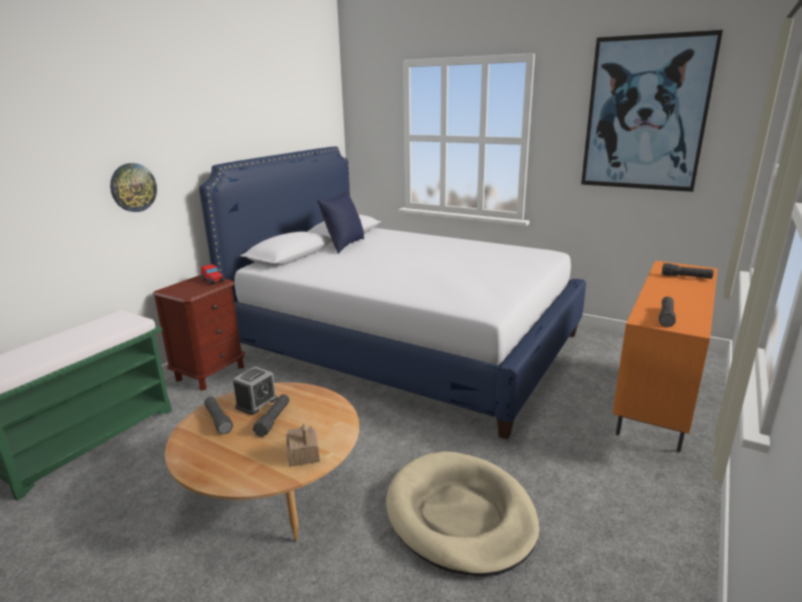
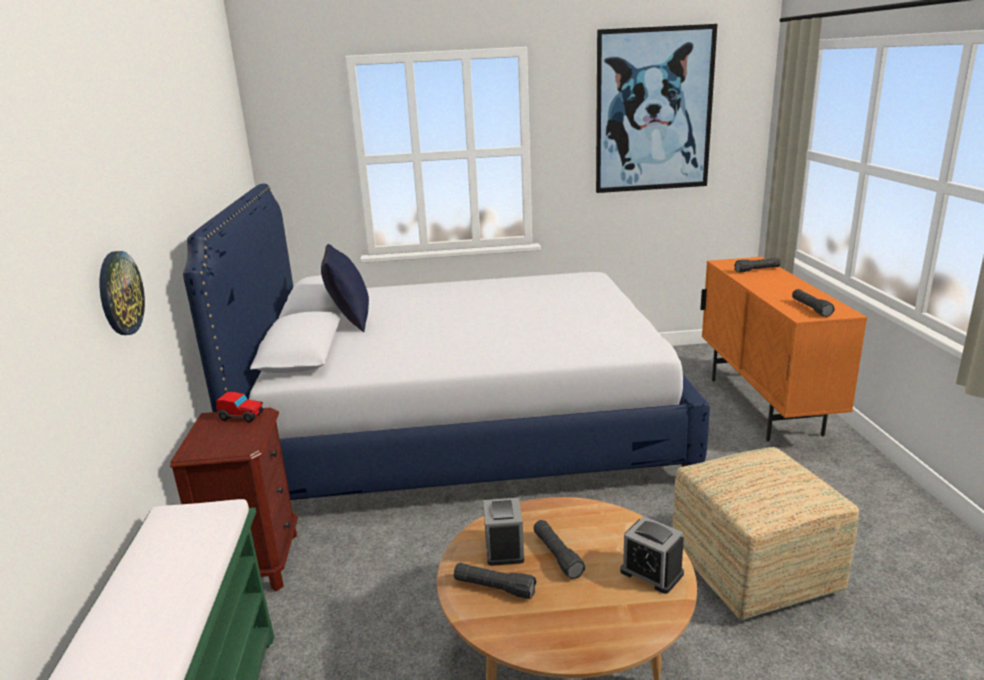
camera: 35 degrees left, 0 degrees up
(303, 455) = (651, 572): toy house -> alarm clock
(460, 515) = (755, 572): beige dog bed -> ottoman

